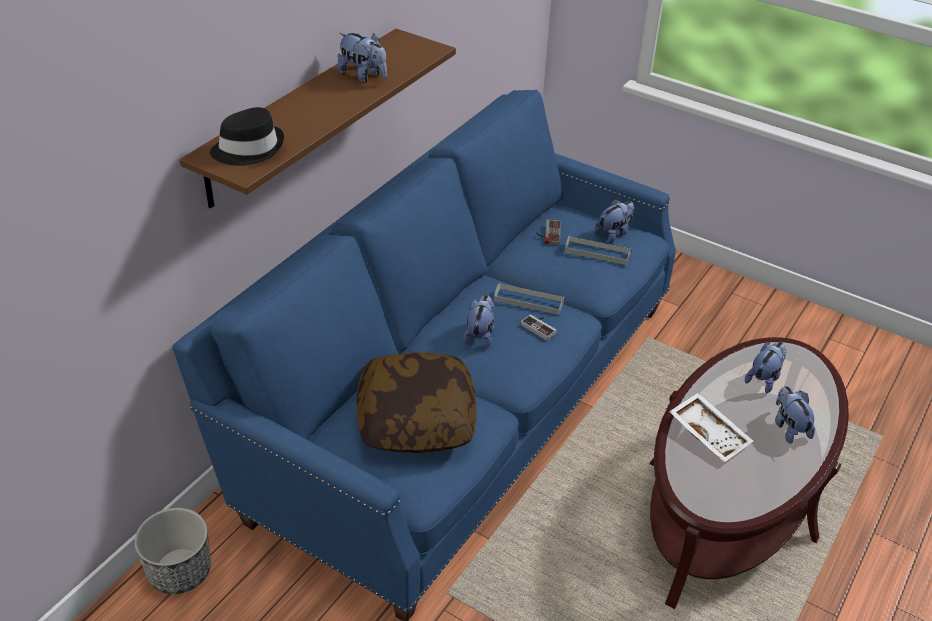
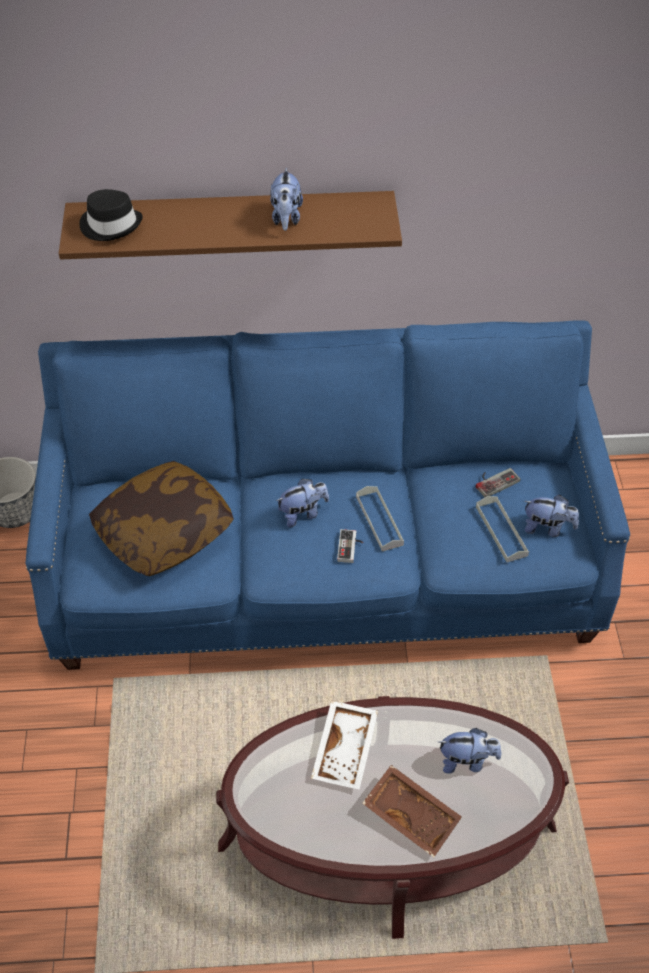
camera: 55 degrees right, 10 degrees up
(789, 428) = (412, 814): plush toy -> brown tray

